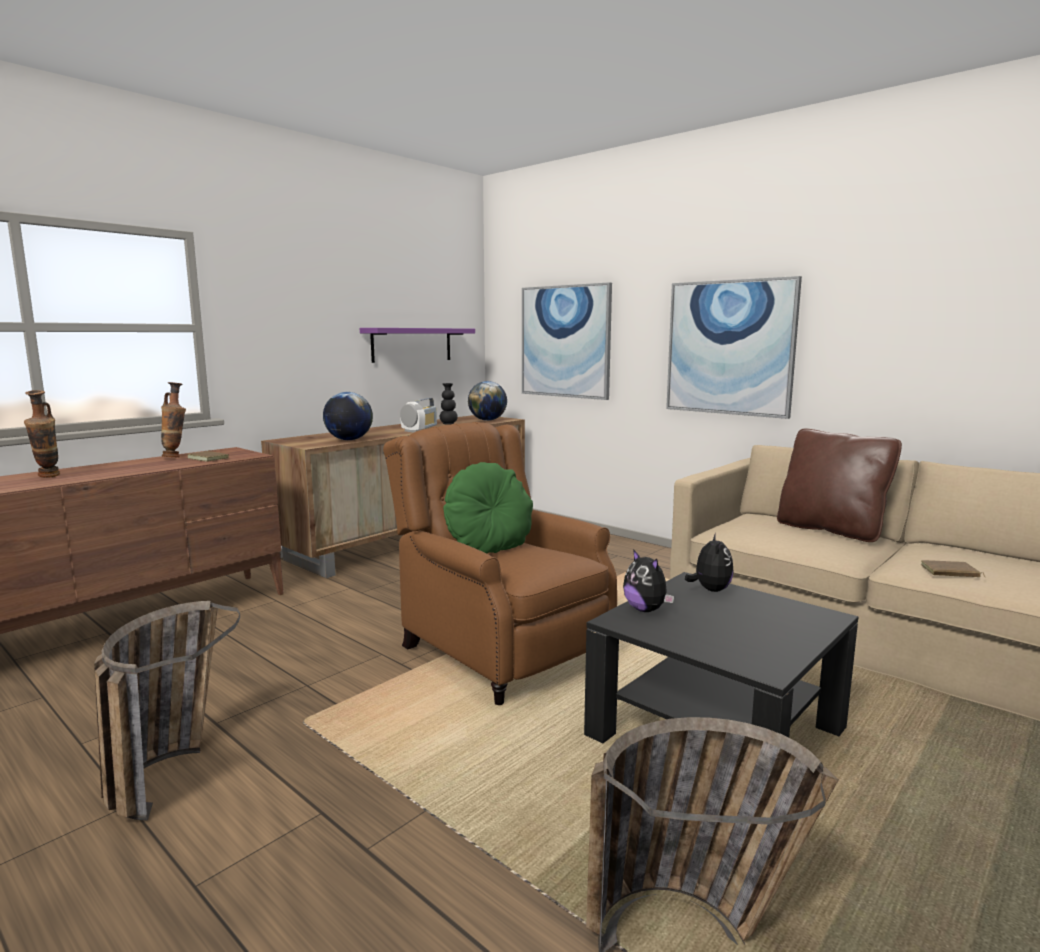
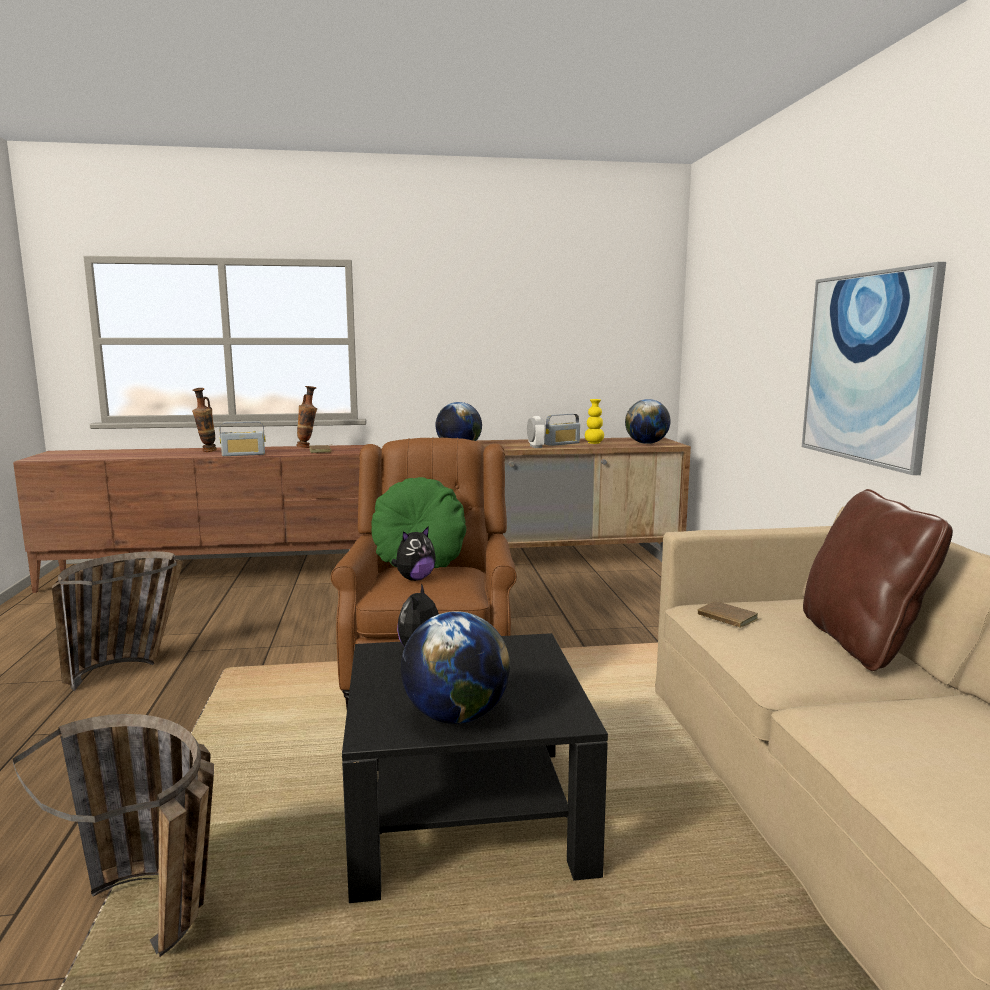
camera: 40 degrees right, 0 degrees up
(121, 473) = (243, 454): none -> radio
(412, 344) = (576, 357): purple shelf -> none
(448, 424) = (594, 443): black vase -> yellow vase
(565, 341) = (733, 355): picture -> none
(710, 590) = (526, 655): plush toy -> plush toy (414, 579)
(776, 640) = (455, 716): none -> globe
(950, 572) = (884, 739): brown book -> brown book (726, 618)

